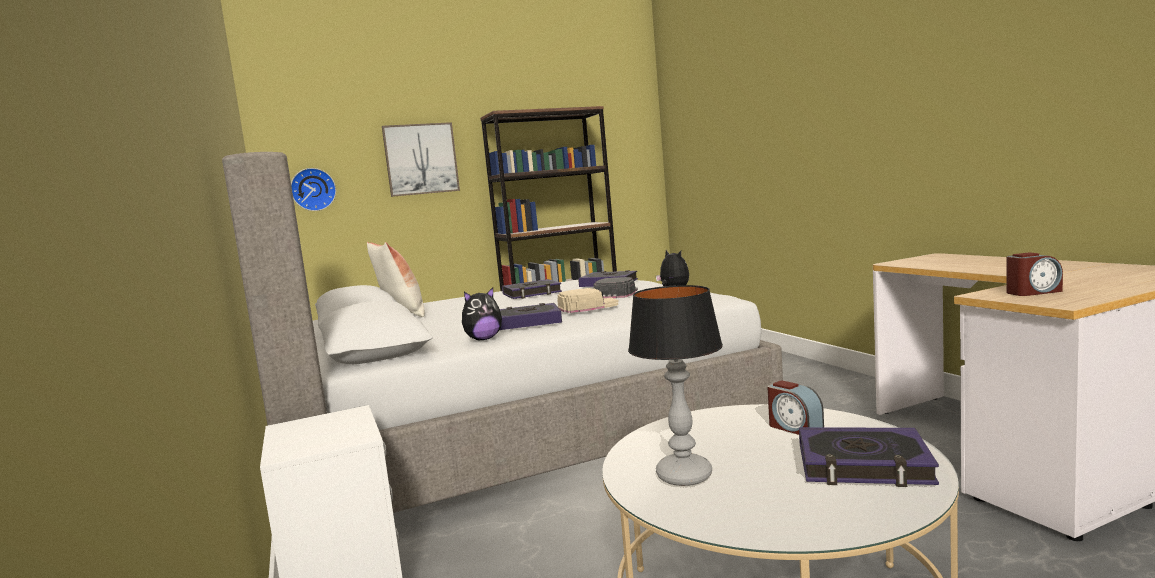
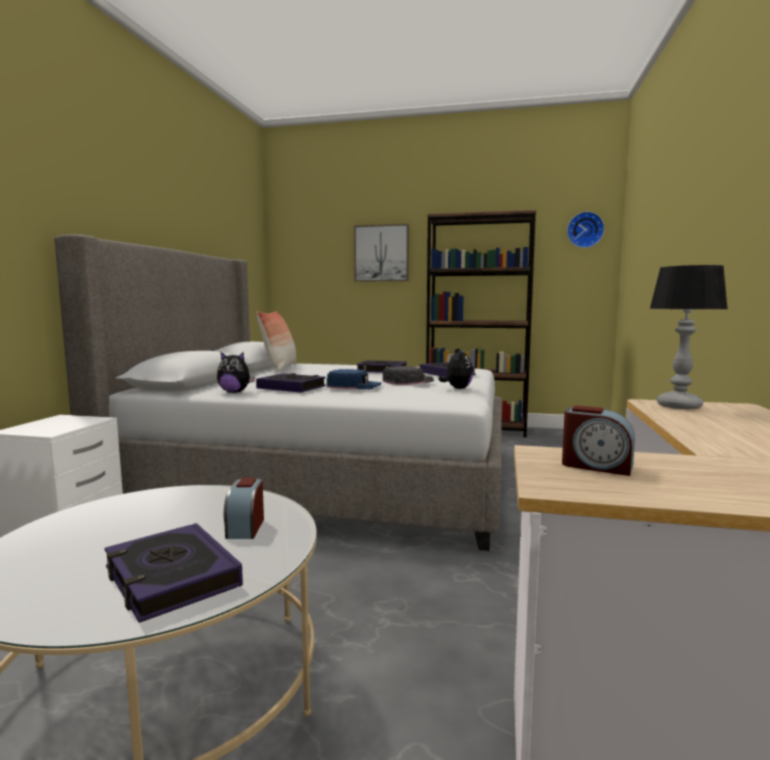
camera: 35 degrees right, 0 degrees up
(313, 189) = (303, 271): wall clock -> wall clock (585, 230)
(587, 306) = (354, 385): beige cap -> blue cap
(683, 476) = (91, 526): table lamp -> table lamp (678, 406)

